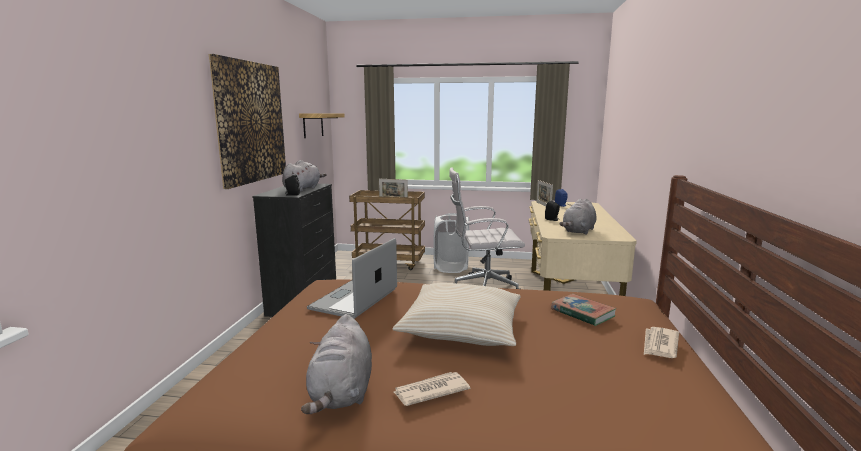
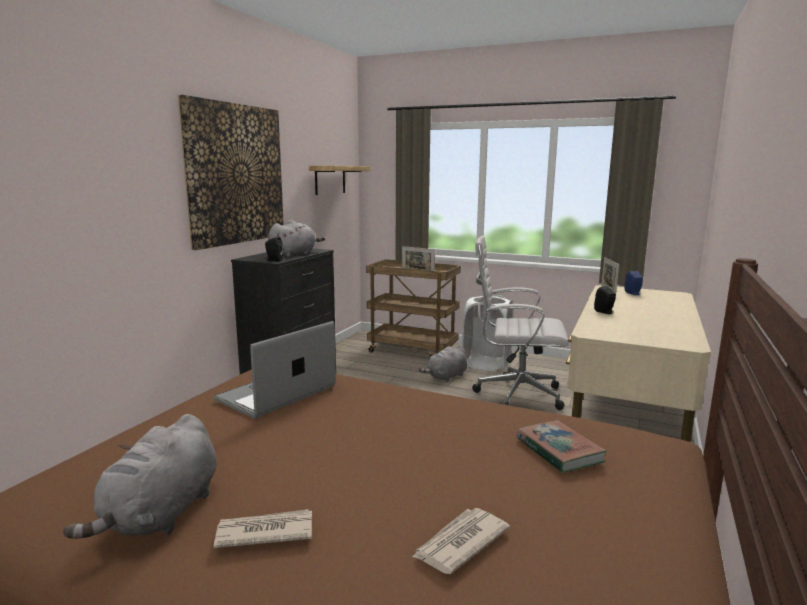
camera: 15 degrees right, 0 degrees up
(462, 327) = (375, 448): beige pillow -> none
(578, 231) = (630, 331): grey plush toy -> grey plush toy (446, 377)
(659, 345) = (647, 518): newspaper -> newspaper (459, 543)

